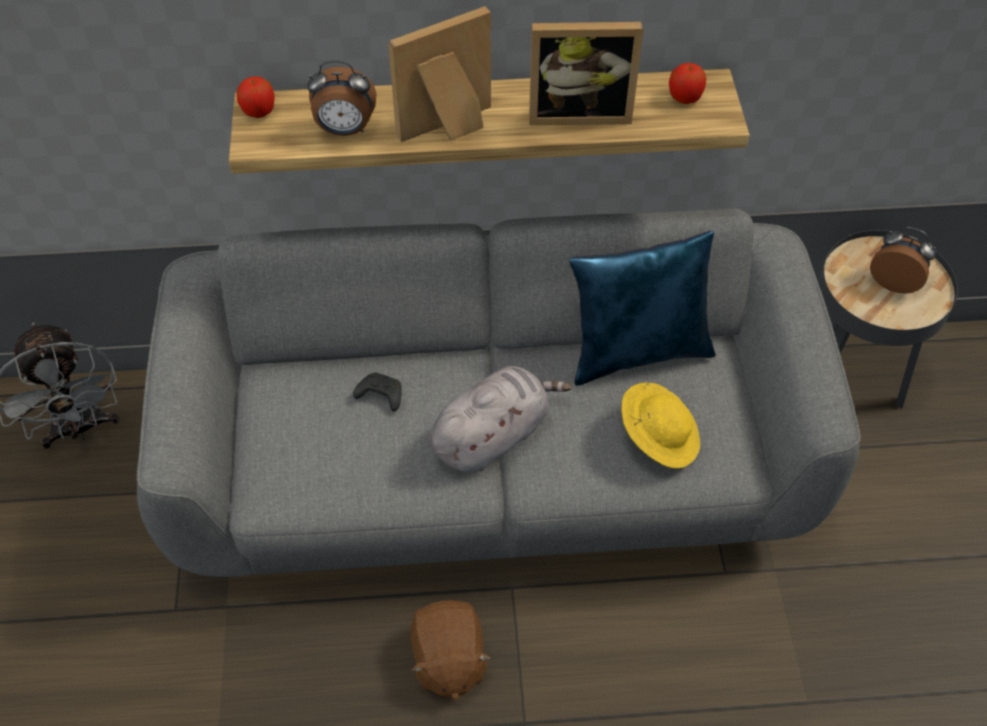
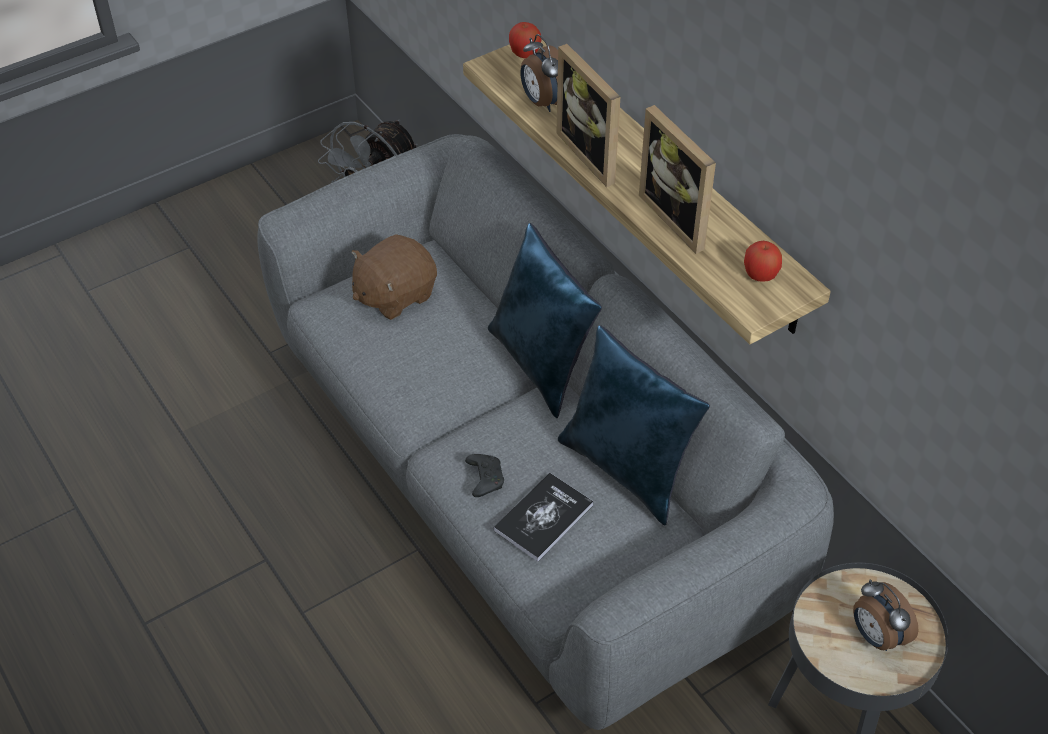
camera: 60 degrees right, 5 degrees down
(379, 395) = (454, 322): black game controller -> black game controller (484, 478)
(448, 660) = (327, 536): brown plush toy -> brown plush toy (394, 295)
(450, 128) = (594, 154): picture frame -> picture frame turned 150 degrees counterclockwise
(476, 355) = (542, 364): none -> blue pillow
(493, 435) = (469, 410): grey plush toy -> none
(658, 436) = (543, 518): yellow hat -> book
(894, 281) = (876, 636): alarm clock -> alarm clock turned 150 degrees clockwise

